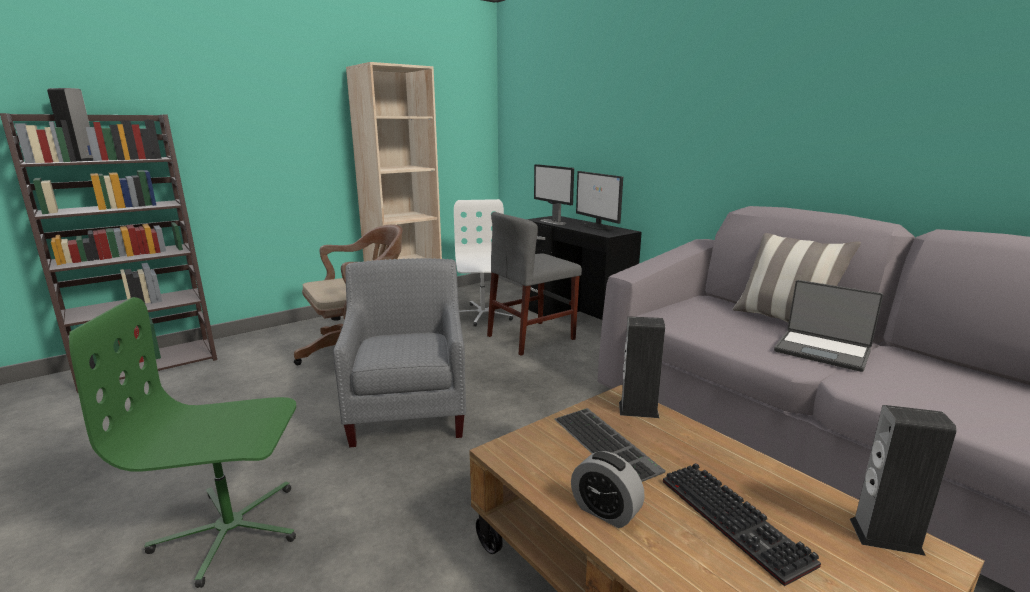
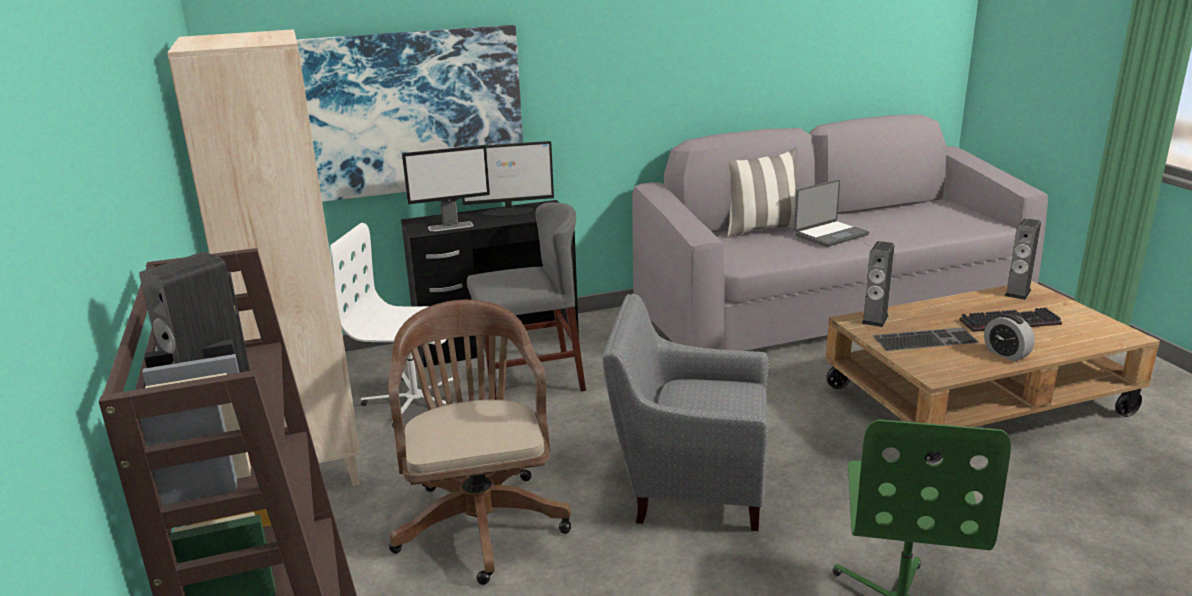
camera: 70 degrees left, 5 degrees up
(531, 337) = (530, 379): grey chair -> grey chair turned 90 degrees counterclockwise
(570, 144) = (405, 113): none -> picture
(605, 511) = (1006, 354): alarm clock -> alarm clock turned 90 degrees clockwise

